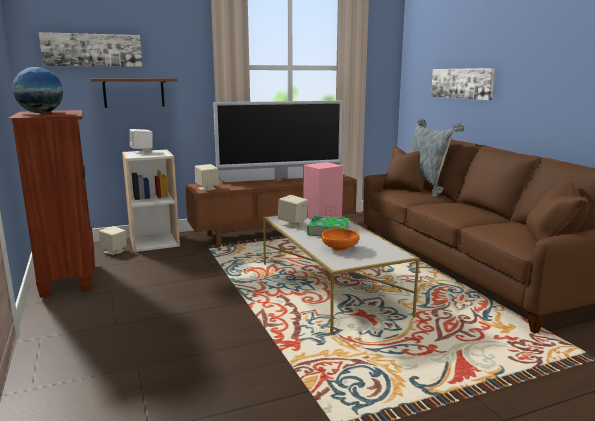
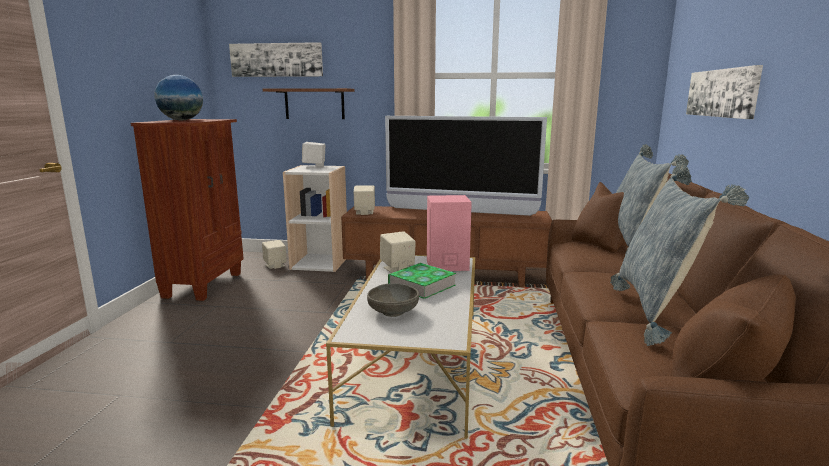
camera: 30 degrees right, 0 degrees up
(340, 248) = (393, 312): orange bowl -> grey bowl
(493, 220) = (658, 318): none -> pillow

